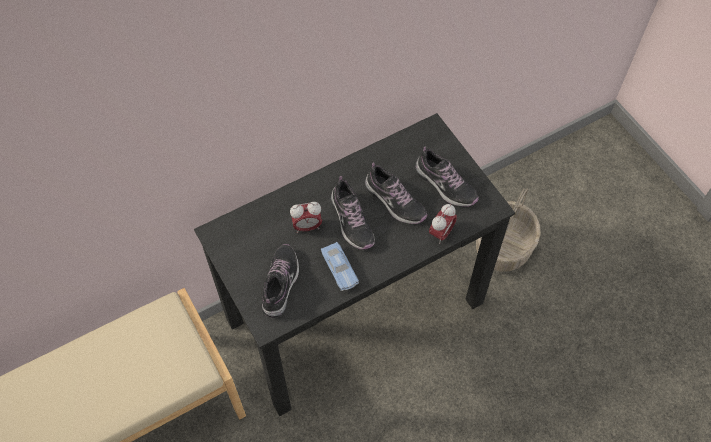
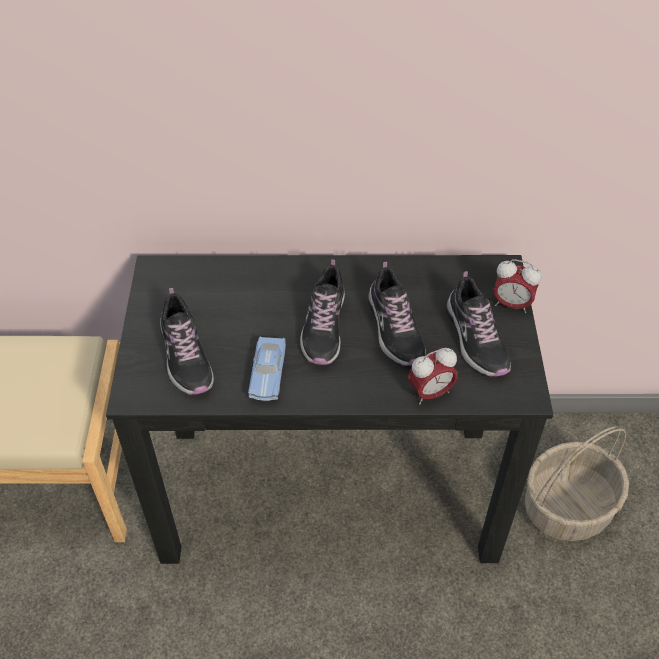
camera: 30 degrees right, 10 degrees down
(280, 283) = (186, 356): shoe -> shoe turned 120 degrees clockwise
(307, 226) = (265, 309): alarm clock -> alarm clock (511, 304)

